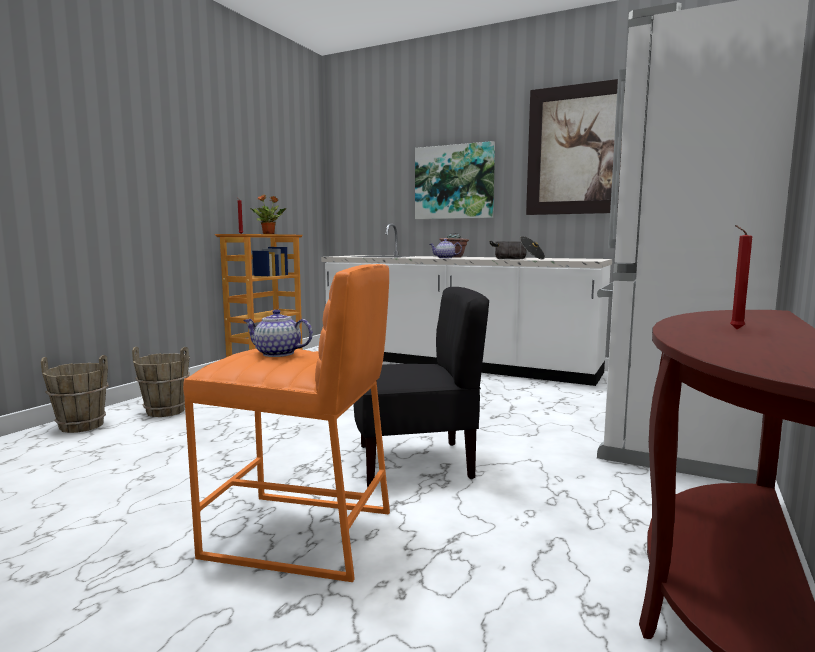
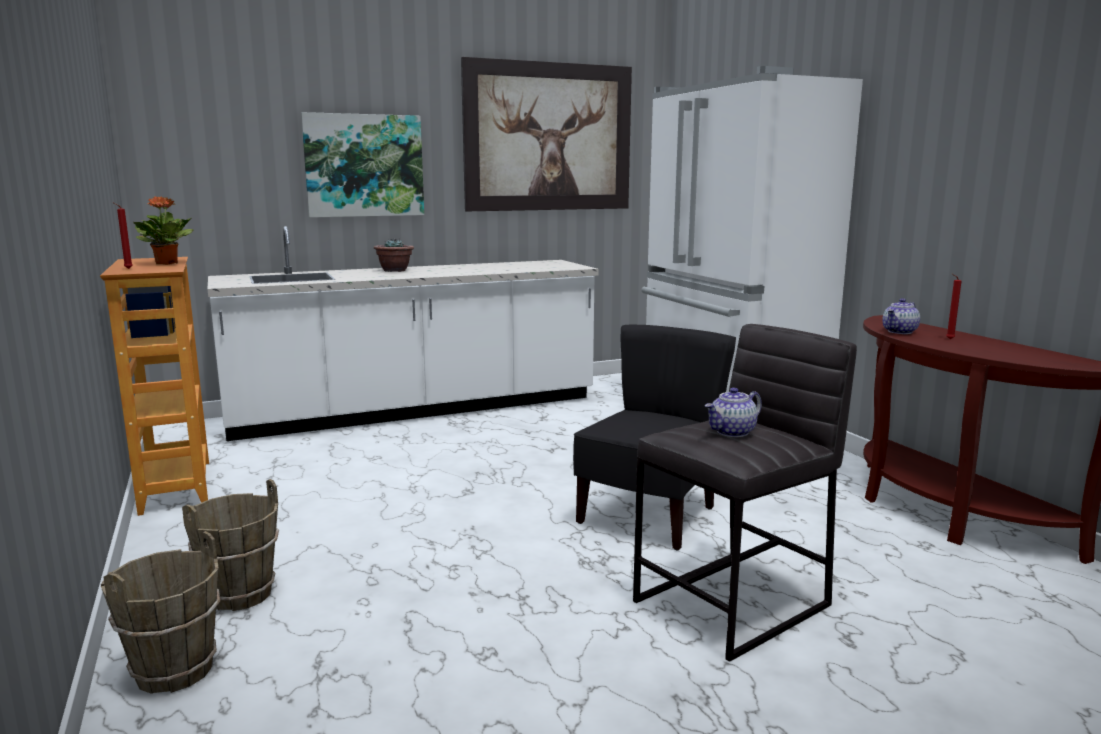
camera: 50 degrees left, 5 degrees up
(300, 535) = (734, 603): orange stool -> grey stool
(445, 258) = (410, 275): teapot -> teapot (900, 332)
(518, 259) = (498, 270): cooking pot -> none

